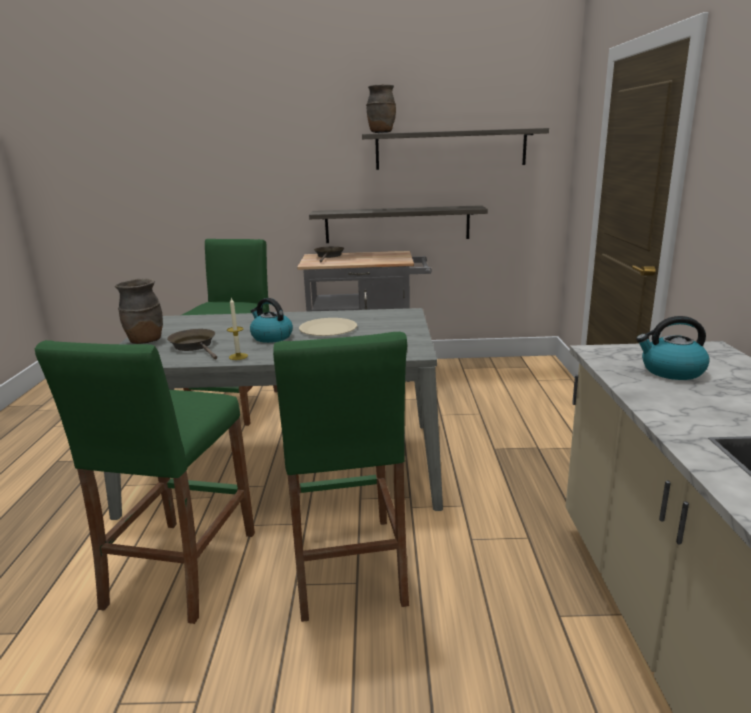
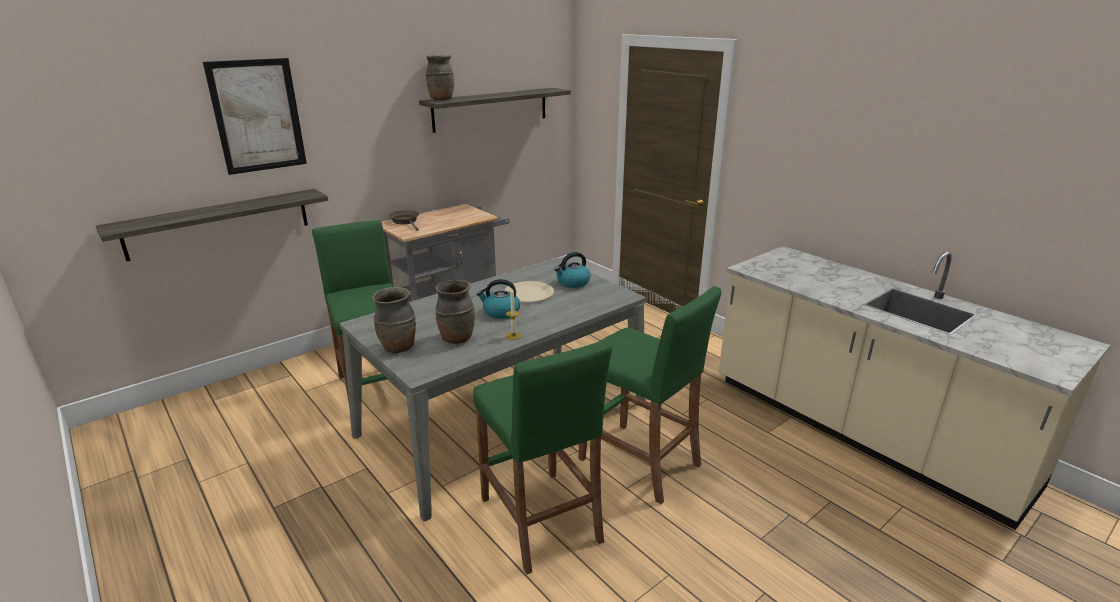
camera: 40 degrees left, 5 degrees up
(195, 346) = (456, 338): brown frying pan -> brown vase
(205, 139) = (257, 116): none -> picture
(397, 224) = (453, 181): shelf -> shelf (219, 223)
(671, 371) = (795, 272): kettle -> kettle (572, 283)

